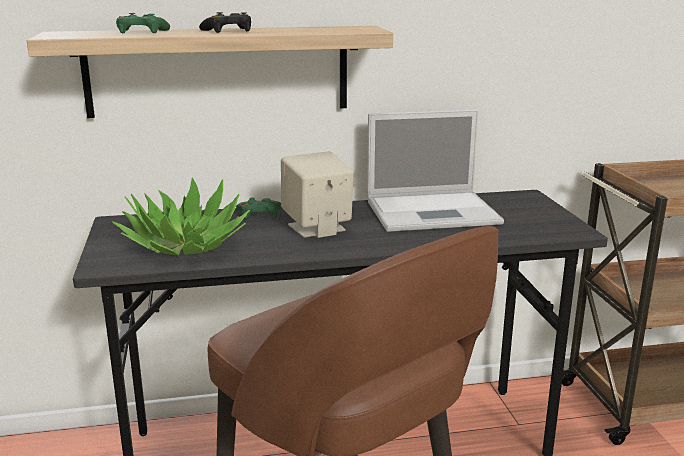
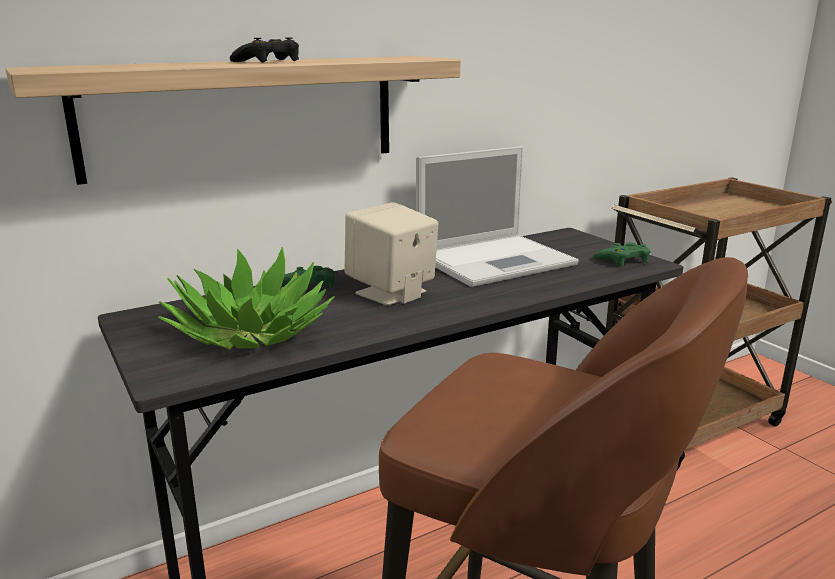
camera: 20 degrees left, 0 degrees up
(141, 32) = (158, 64): green game controller -> green game controller (623, 260)

